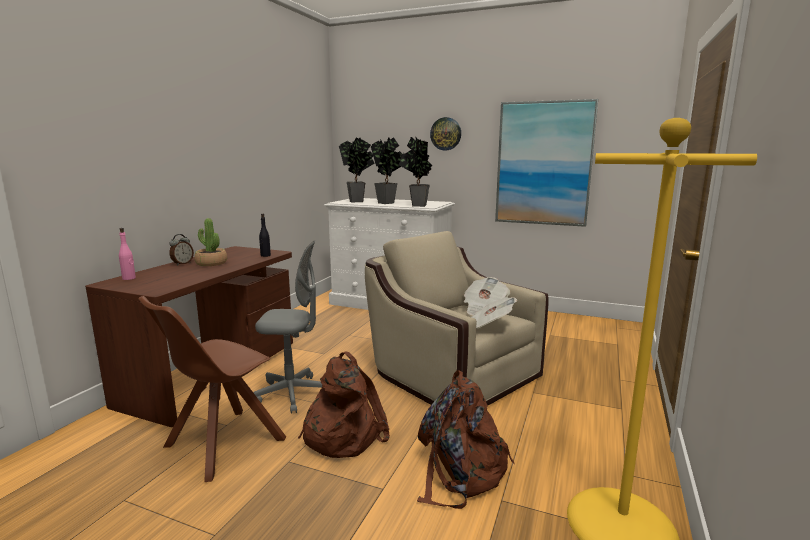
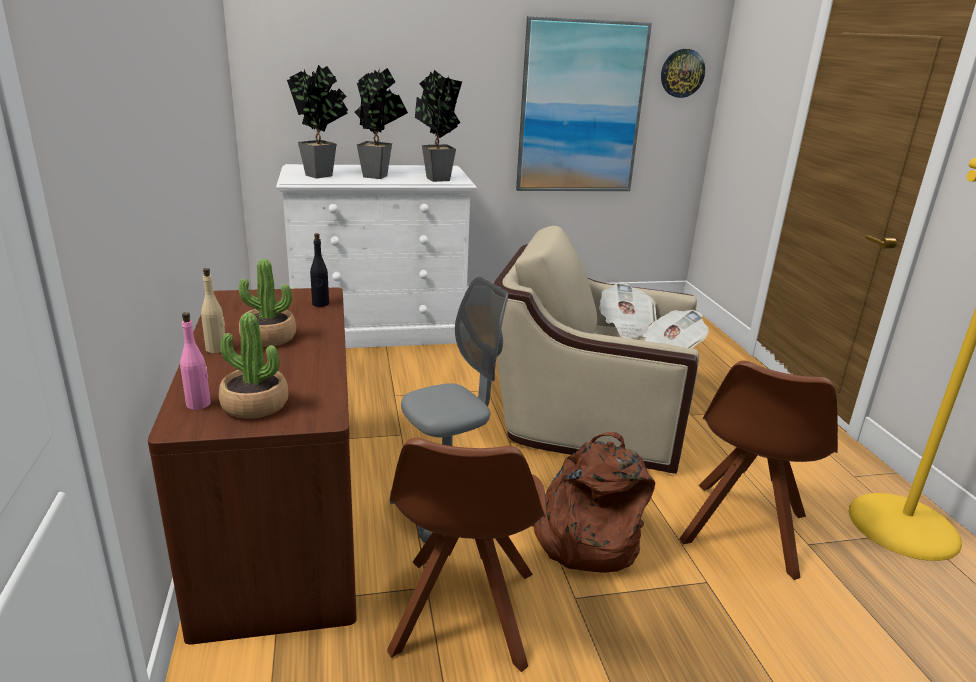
camera: 35 degrees left, 10 degrees up
(145, 282) = (255, 405): none -> potted plant
(182, 263) = (216, 349): alarm clock -> beige bottle
(445, 134) = (442, 59): wall clock -> wall clock (682, 73)
(460, 471) = (743, 530): brown backpack -> brown chair

